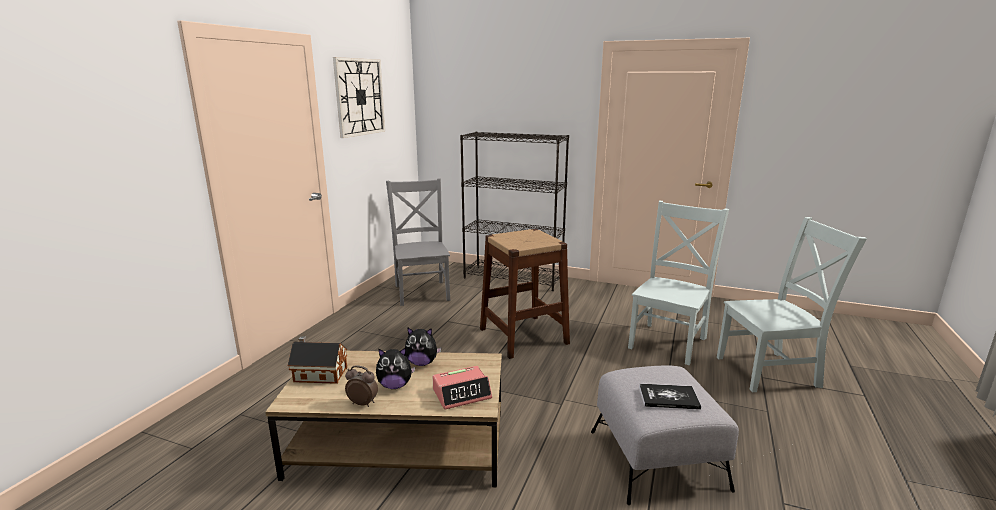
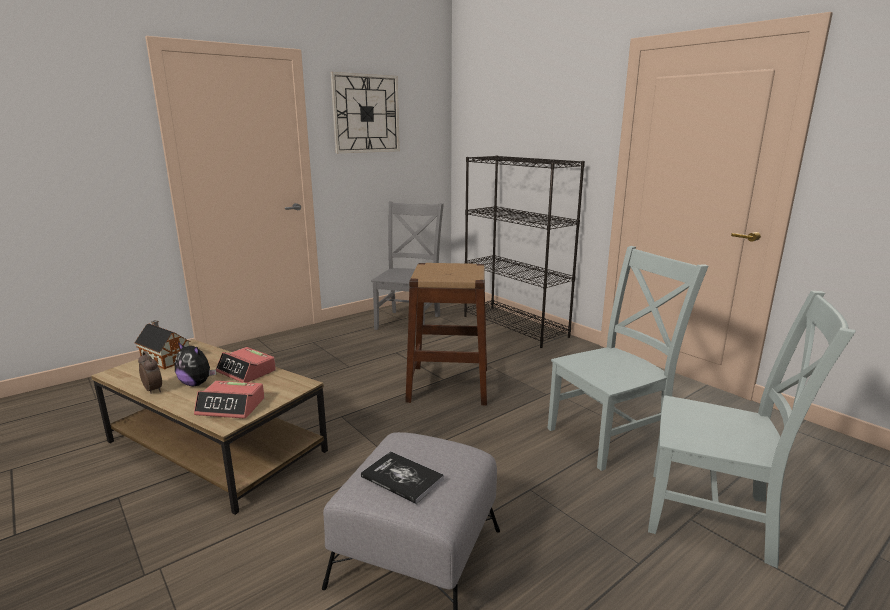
camera: 30 degrees right, 0 degrees up
(422, 363) = (246, 371): plush toy -> alarm clock

